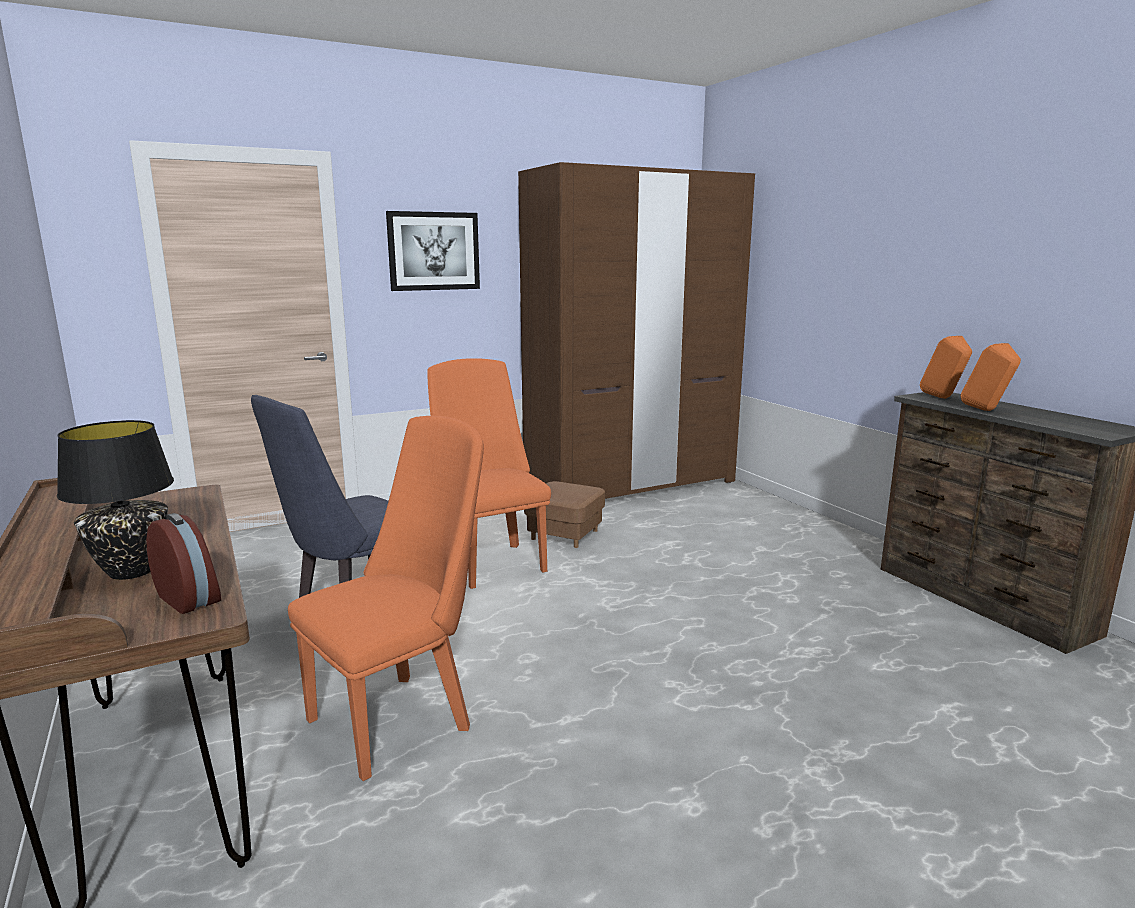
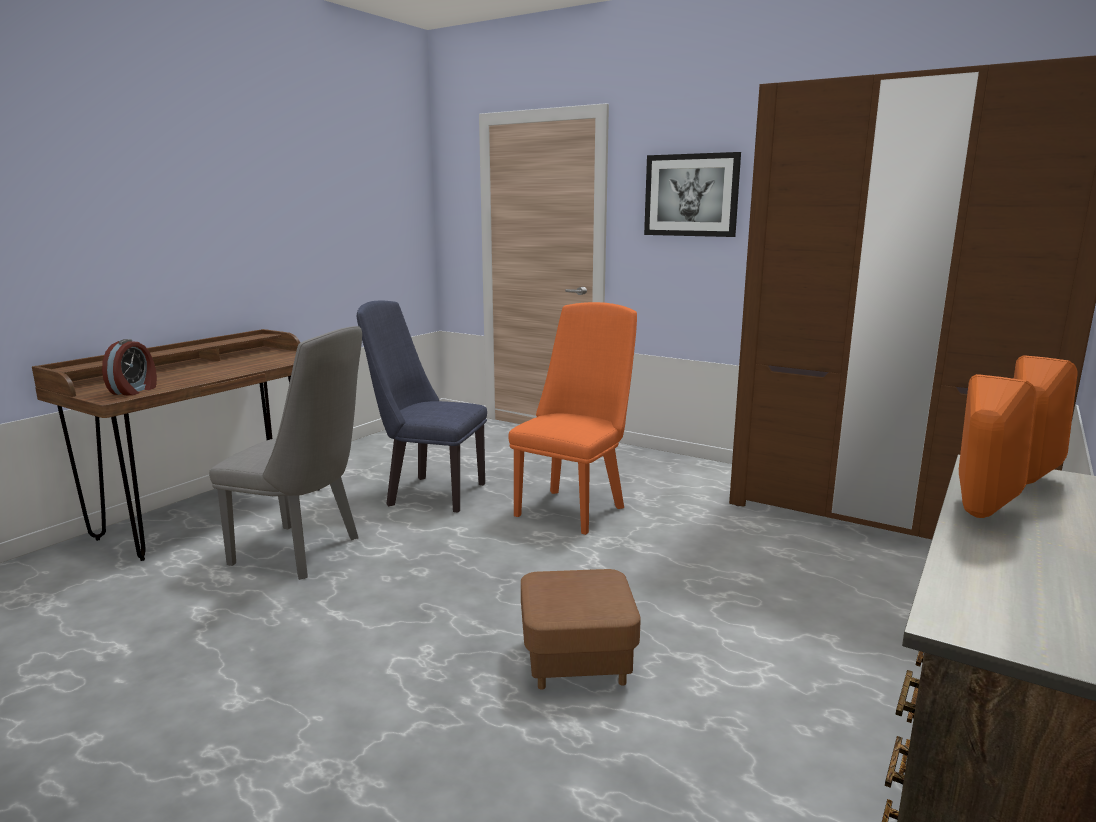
camera: 60 degrees right, 0 degrees up
(131, 571) = (172, 376): black table lamp -> none
(400, 717) = (305, 552): orange chair -> grey chair
(565, 535) = (679, 520): brown ottoman -> brown ottoman (577, 661)

